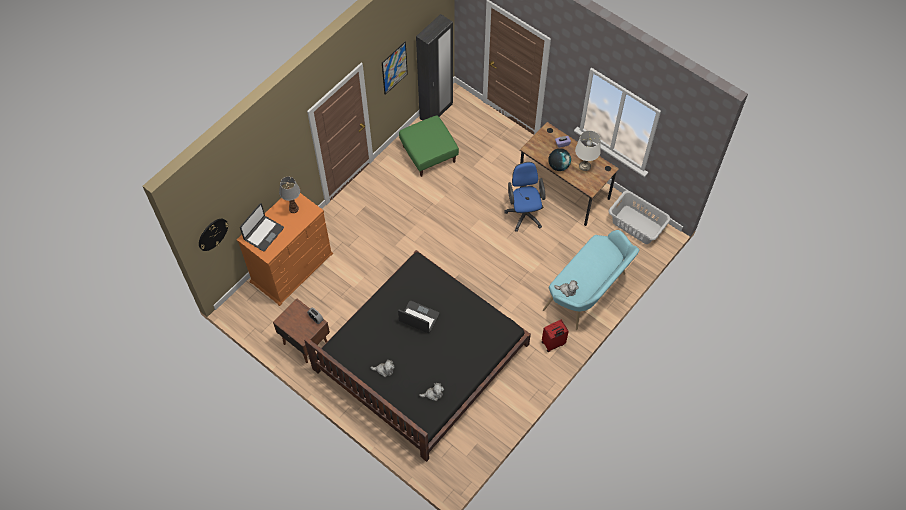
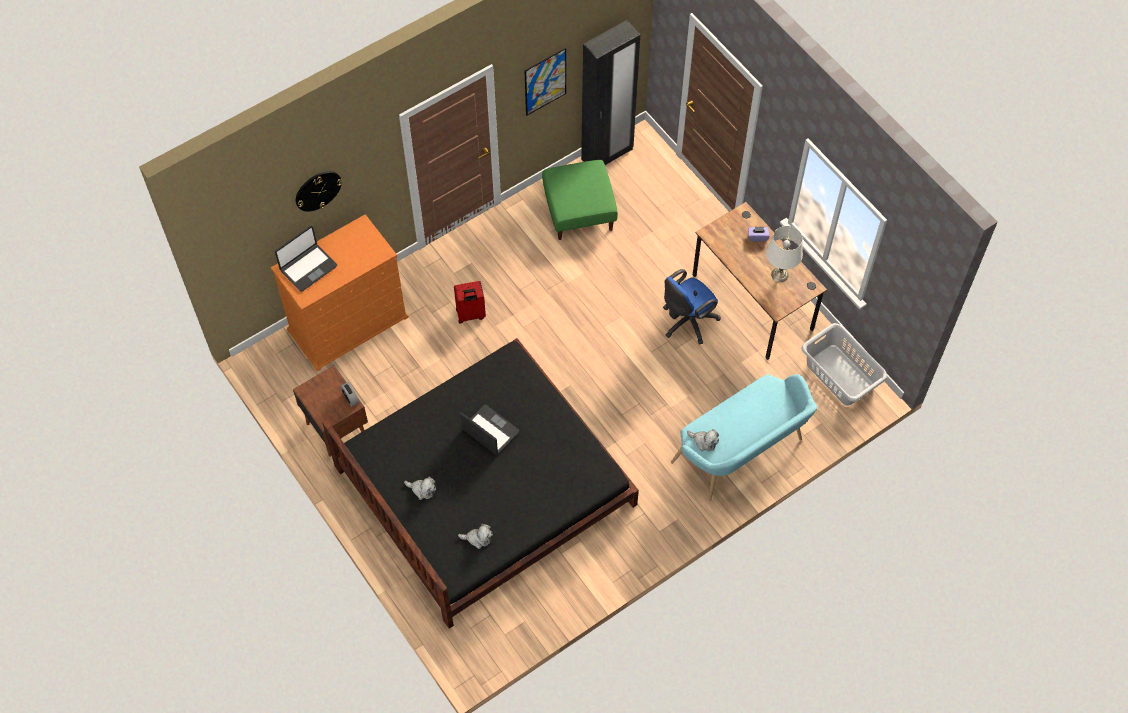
camera: 15 degrees right, 0 degrees up
(212, 234) = (236, 252): wall clock -> wall clock (318, 190)
(294, 208) = (358, 243): table lamp -> none
(524, 213) = (686, 322): blue office chair -> blue office chair turned 135 degrees counterclockwise
(553, 344) = (671, 512): red suitcase -> red suitcase (470, 315)
(558, 166) = (742, 266): globe -> none

